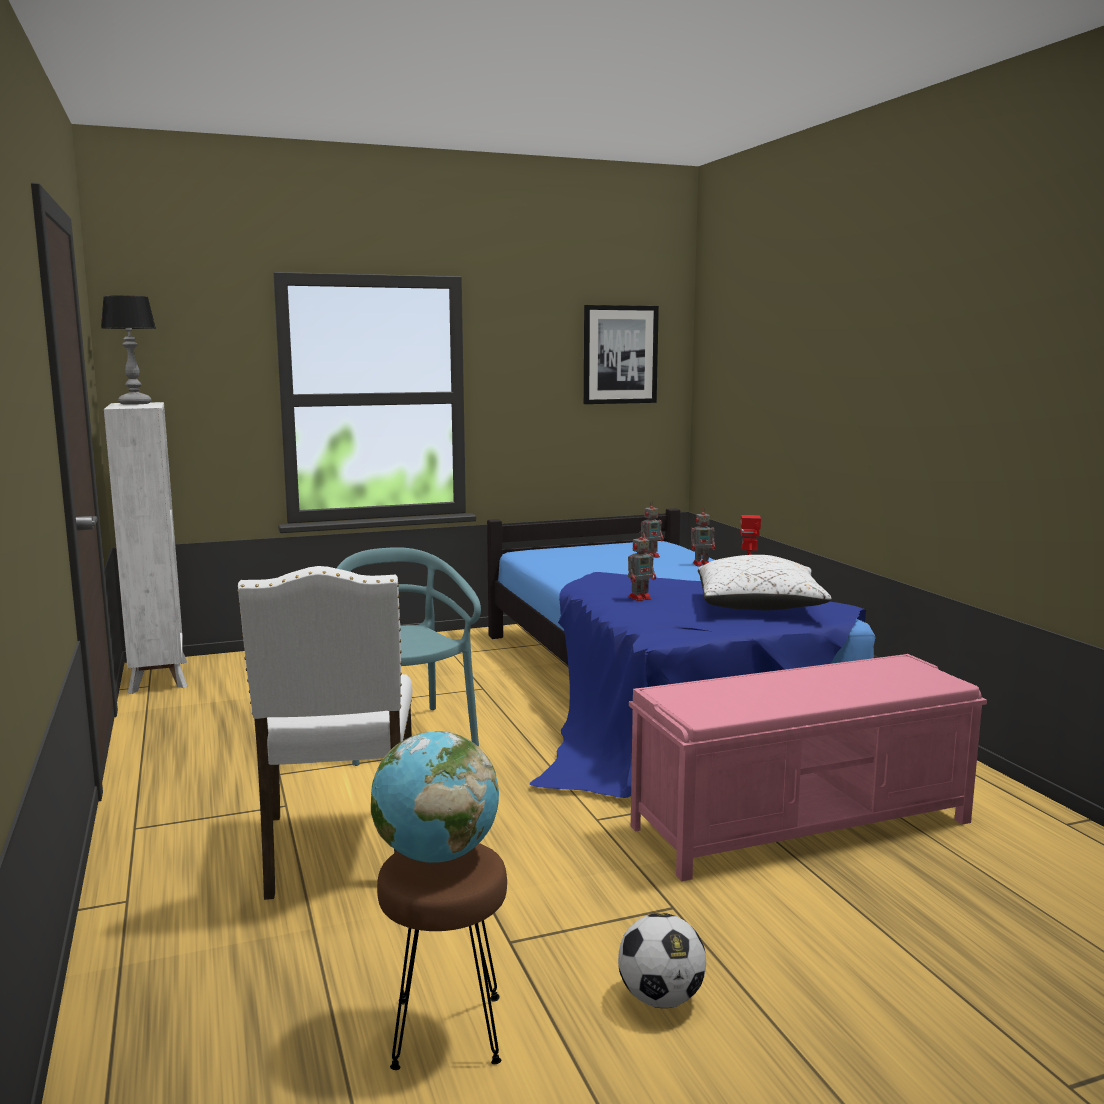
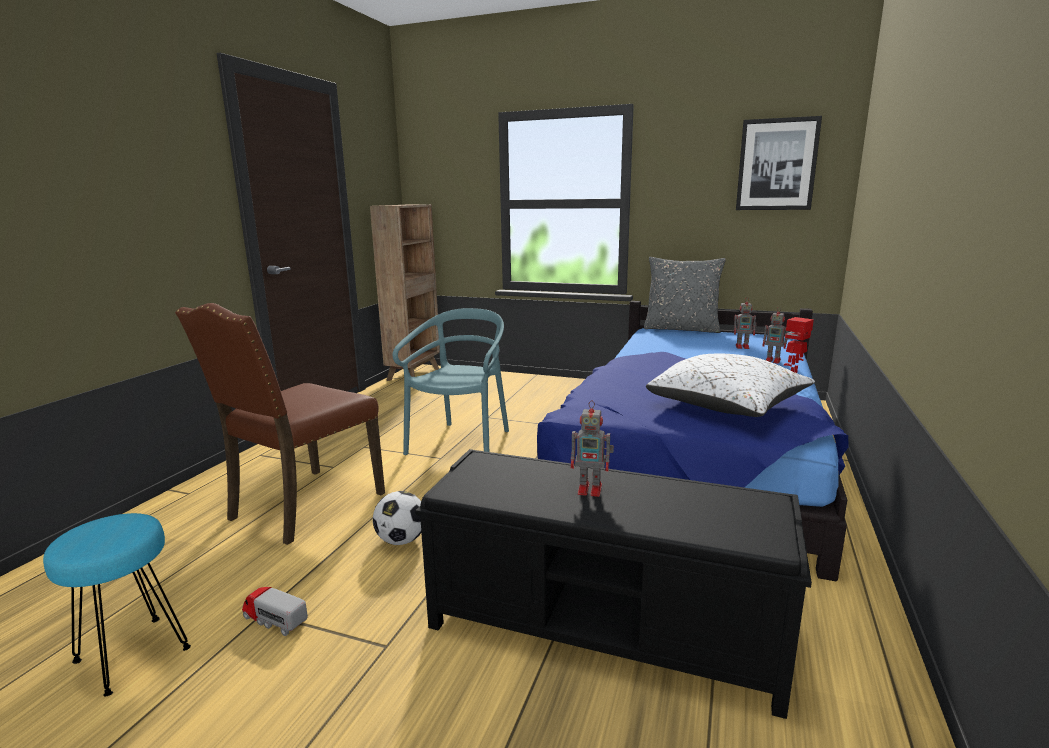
camera: 40 degrees right, 5 degrees up
(135, 403) = (408, 204): table lamp -> none
(159, 676) = (414, 374): white bookcase -> brown bookcase
(339, 852) = (303, 506): white chair -> brown chair
(436, 855) = (115, 526): globe -> none
(445, 1031) = (133, 653): brown stool -> turquoise stool
(533, 940) = (274, 619): none -> toy truck
(554, 547) = (681, 329): none -> grey pillow
(641, 598) = (640, 377): toy robot -> toy robot (591, 489)
(660, 998) = (249, 716): football -> football (401, 540)
(803, 824) = (605, 628): pink bench -> black bench

